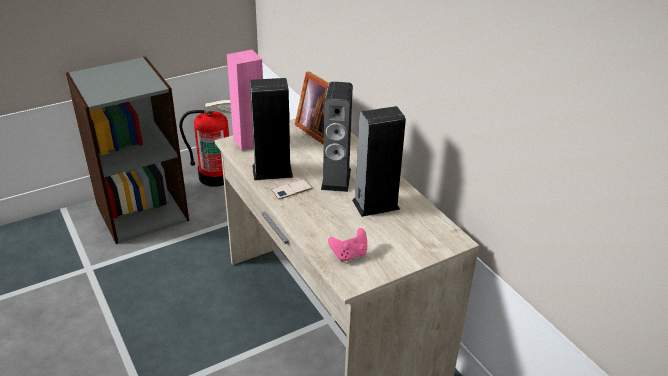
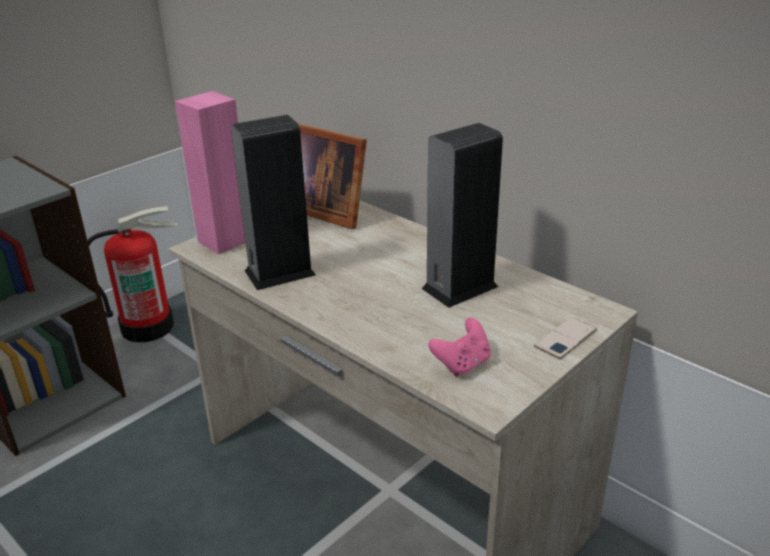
camera: 15 degrees left, 5 degrees down
(292, 189) = (323, 292): phone -> phone (565, 338)
(336, 179) = (382, 265): speaker -> none

